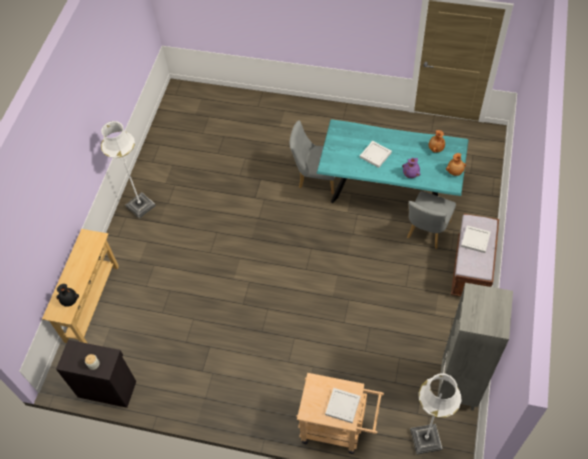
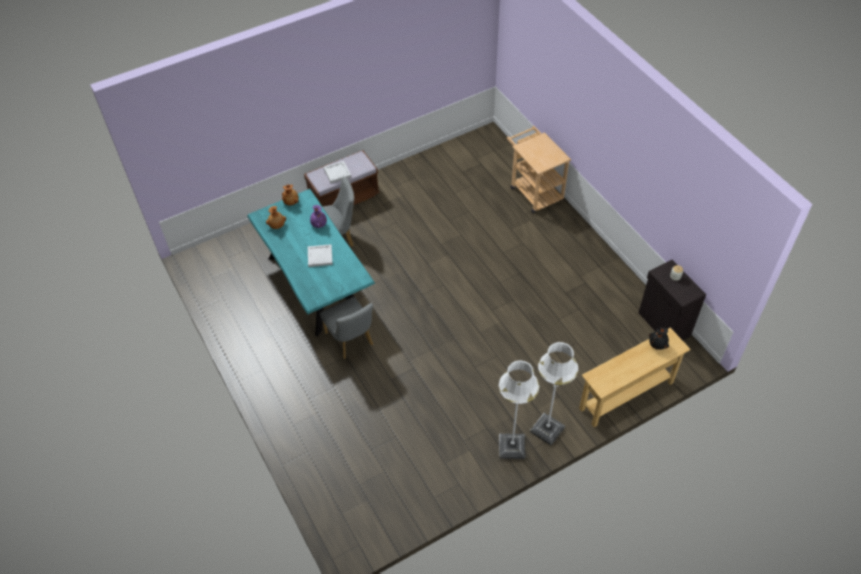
camera: 135 degrees left, 5 degrees down
(343, 406) = (538, 144): white tray -> none
(425, 439) = (492, 151): white floor lamp -> white floor lamp (547, 430)
(458, 387) = (442, 156): grey bookcase -> none

